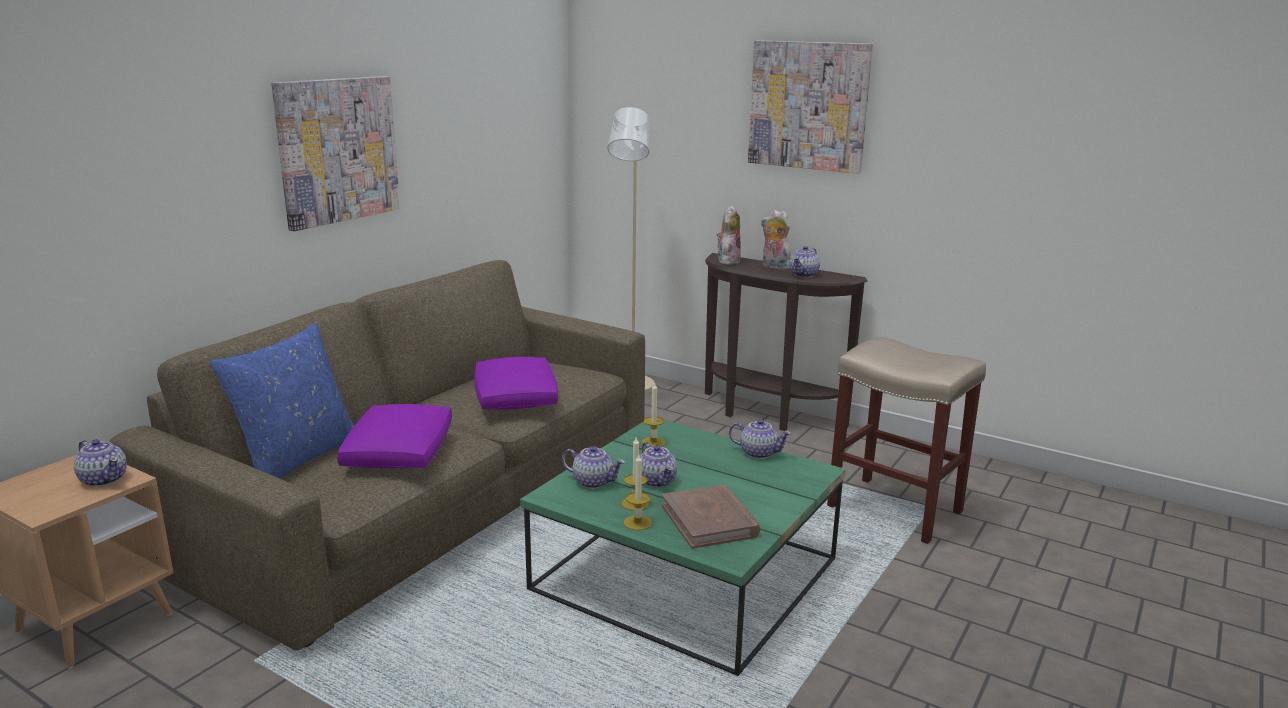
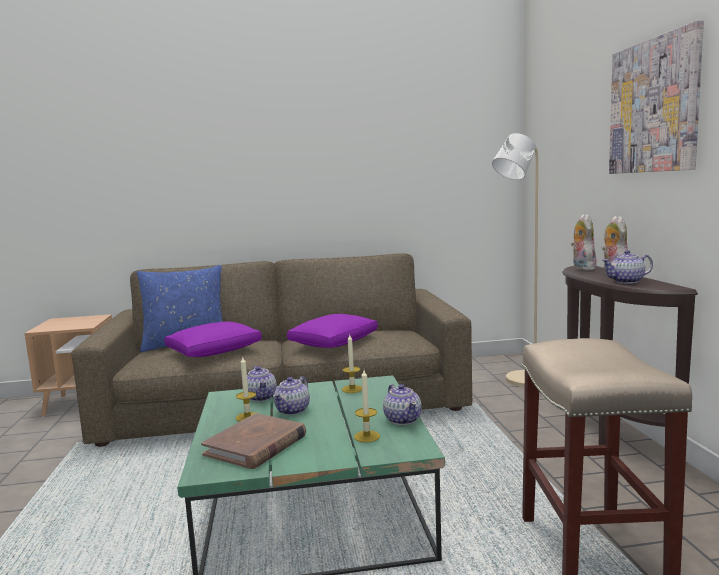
camera: 50 degrees right, 10 degrees down
(104, 479) = (81, 324): teapot -> none
(338, 150) = (289, 168): picture -> none
(637, 522) = (219, 427): candle -> candle (367, 436)
(727, 261) = (581, 268): plush toy -> plush toy turned 75 degrees counterclockwise

